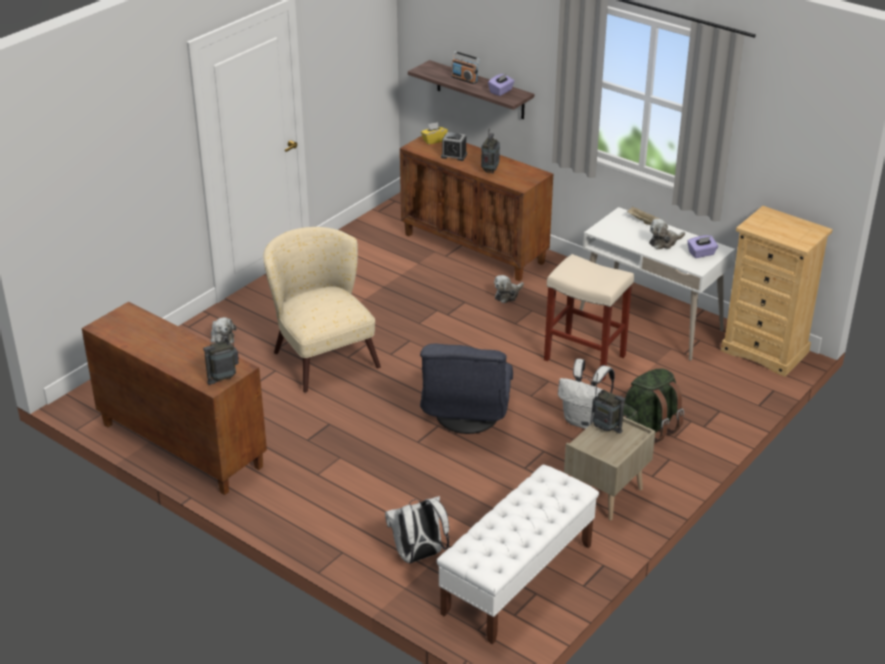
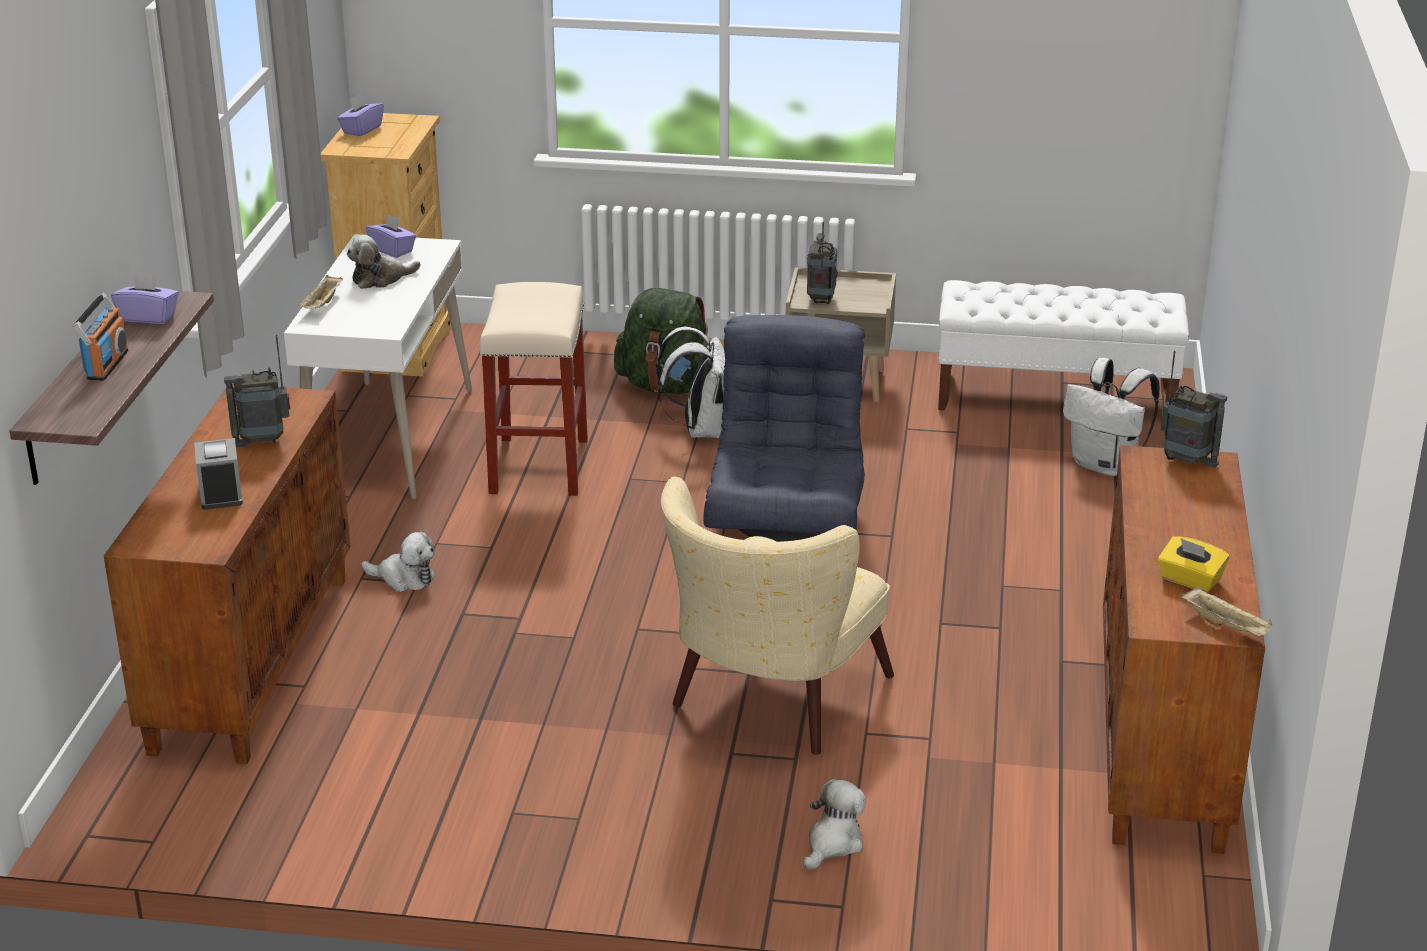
camera: 120 degrees left, 5 degrees down
(104, 325) = (1226, 626): none -> beige tray
(434, 140) = (160, 535): yellow tissue box -> yellow tissue box (1190, 580)
(465, 415) = (787, 518): grey armchair -> grey armchair turned 60 degrees counterclockwise
(664, 242) = (380, 279): plush toy -> plush toy turned 120 degrees clockwise
(796, 224) = (361, 130): none -> purple tissue box

